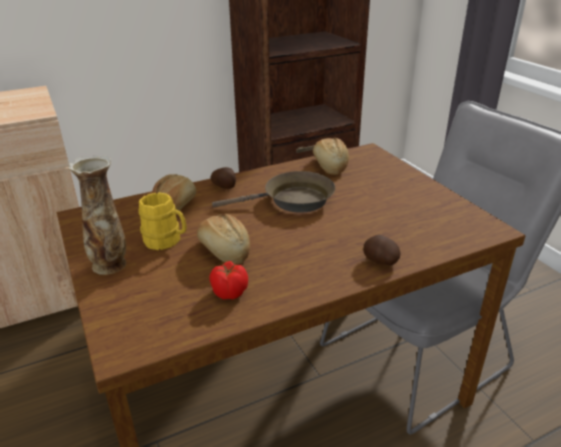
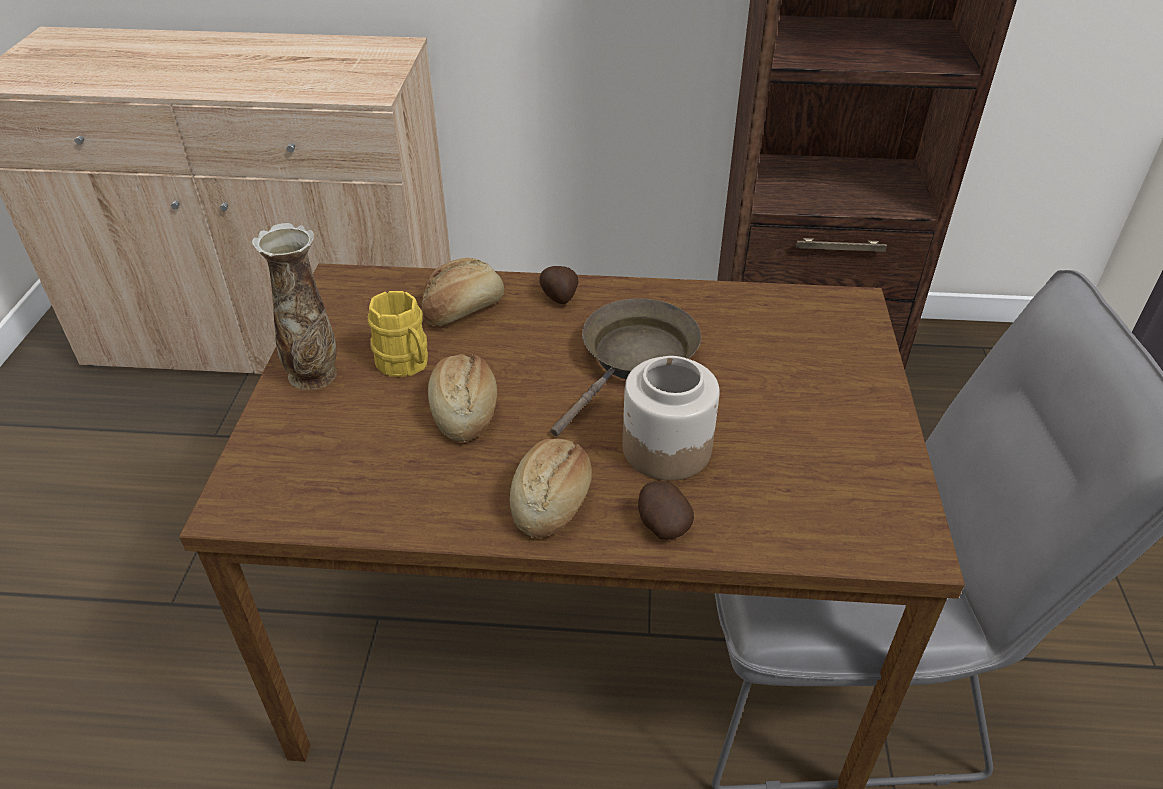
camera: 30 degrees right, 10 degrees up
(229, 292) = (414, 481): tomato -> none
(293, 201) = (634, 360): brown frying pan -> brown frying pan turned 75 degrees counterclockwise
(330, 165) = (757, 312): bread -> bread (553, 501)
(347, 230) = (666, 448): none -> jar

